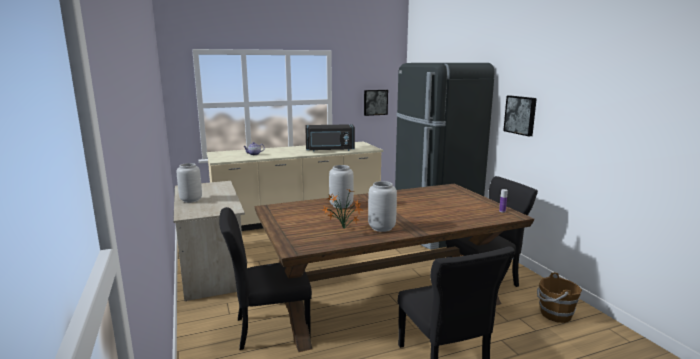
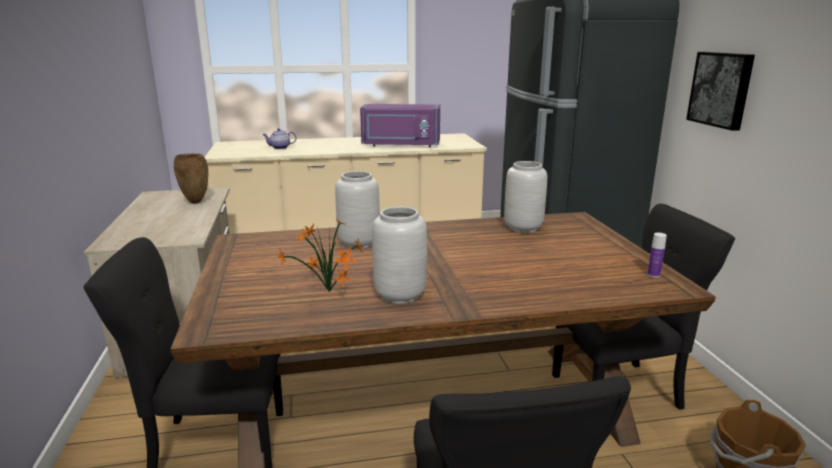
camera: 10 degrees right, 5 degrees up
(191, 200) = (143, 217): grey vase -> grey vase (523, 228)
(217, 190) = (196, 202): none -> brown vase
(330, 150) = (400, 145): black microwave -> purple microwave
(375, 102) = (487, 70): picture -> none

